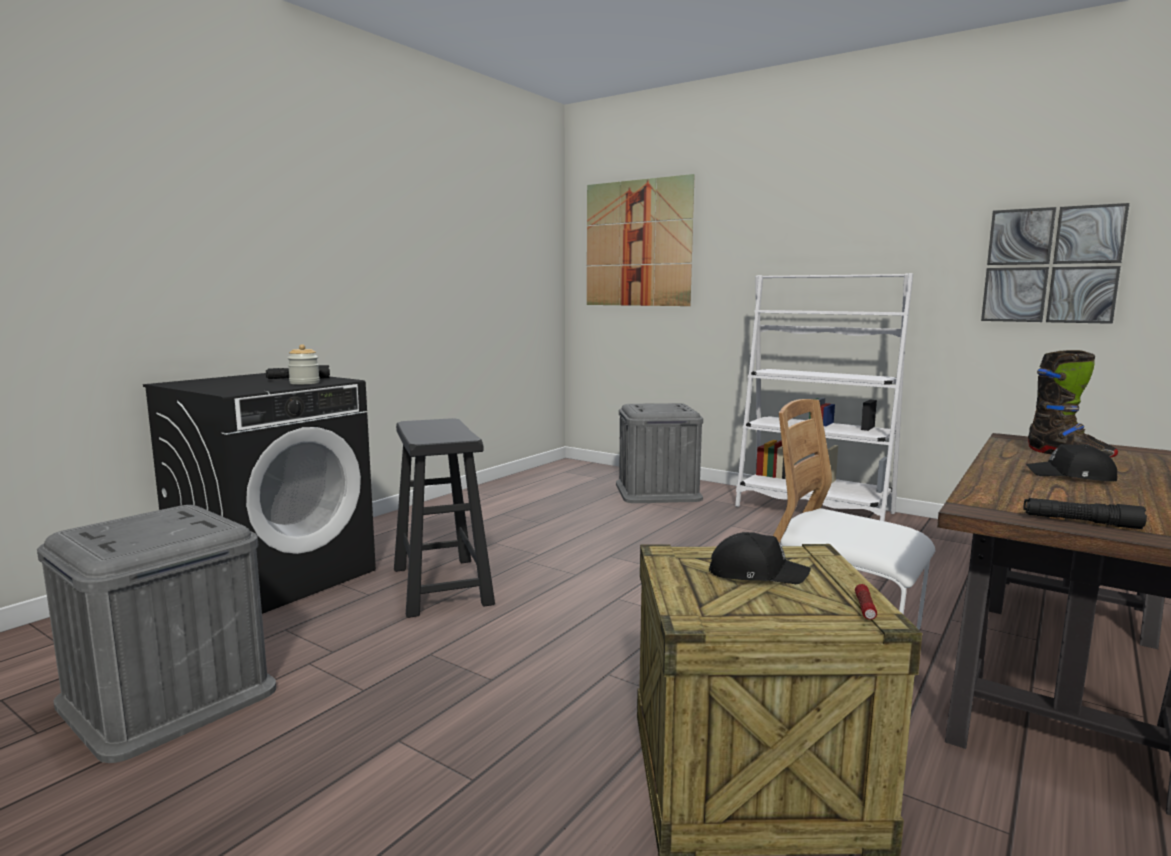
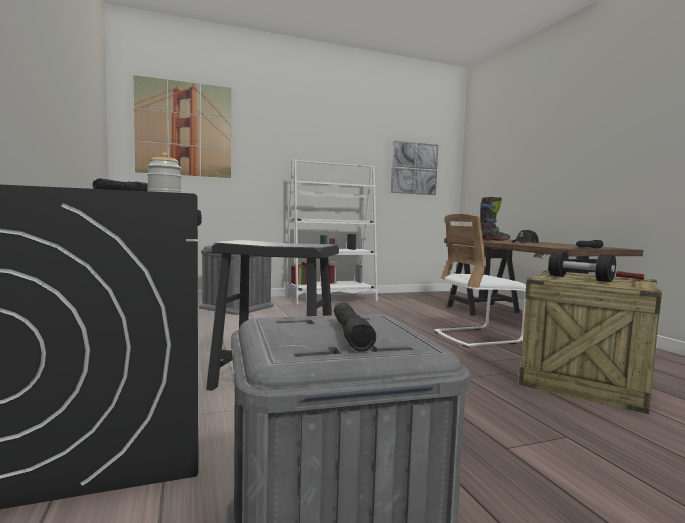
camera: 55 degrees left, 5 degrees down
(141, 532) = (350, 334): none -> black flashlight
(756, 573) = (580, 278): black cap -> black dumbbell

